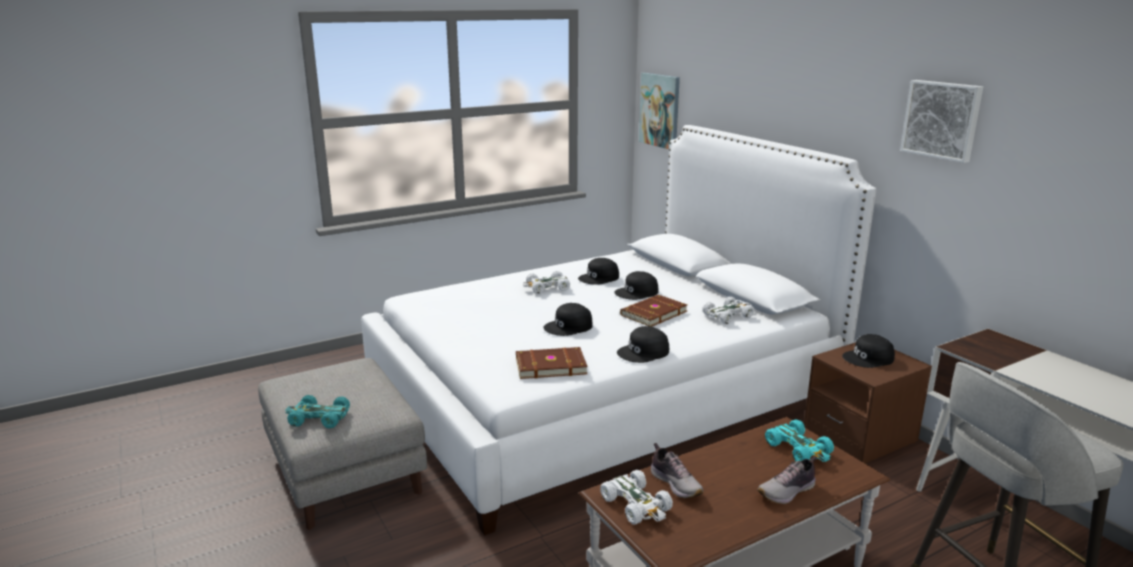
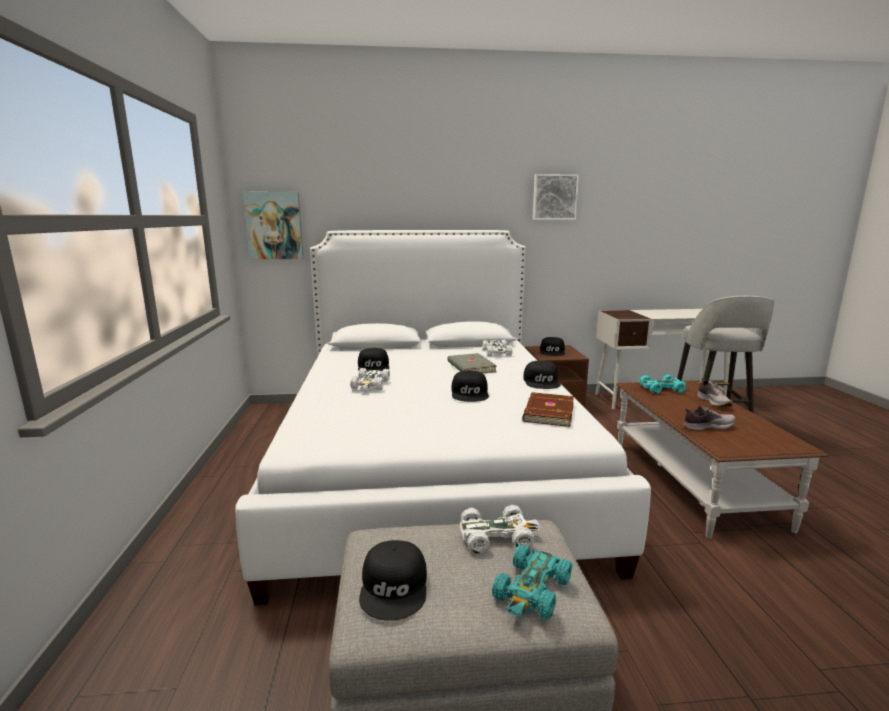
camera: 65 degrees left, 5 degrees down
(636, 505) = (738, 443): white toy car -> white toy car (497, 536)
(637, 292) = (423, 363): black cap -> black cap (395, 587)
(652, 313) = (470, 367): brown book -> grey book

